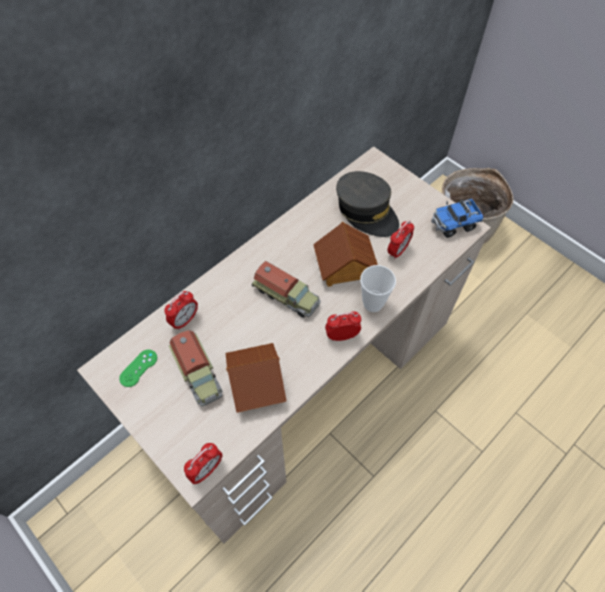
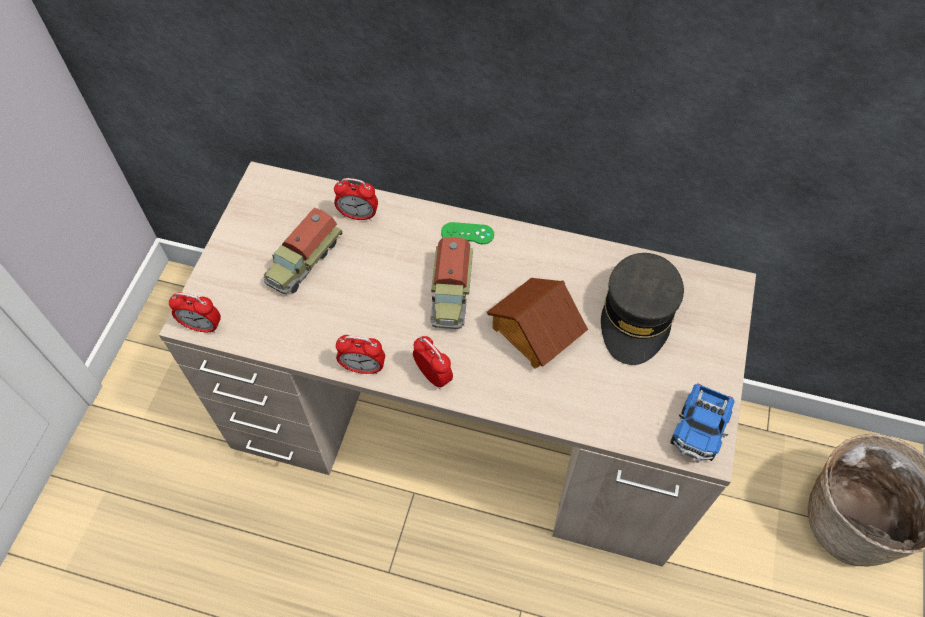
camera: 60 degrees right, 0 degrees up
(138, 368) = (280, 208): green game controller -> green game controller (467, 233)
(257, 383) = (322, 321): toy house -> none
(373, 303) = (500, 388): cup -> none
(397, 251) = (600, 380): alarm clock -> alarm clock (363, 367)
(454, 224) = (698, 430): toy truck -> toy truck turned 105 degrees counterclockwise

